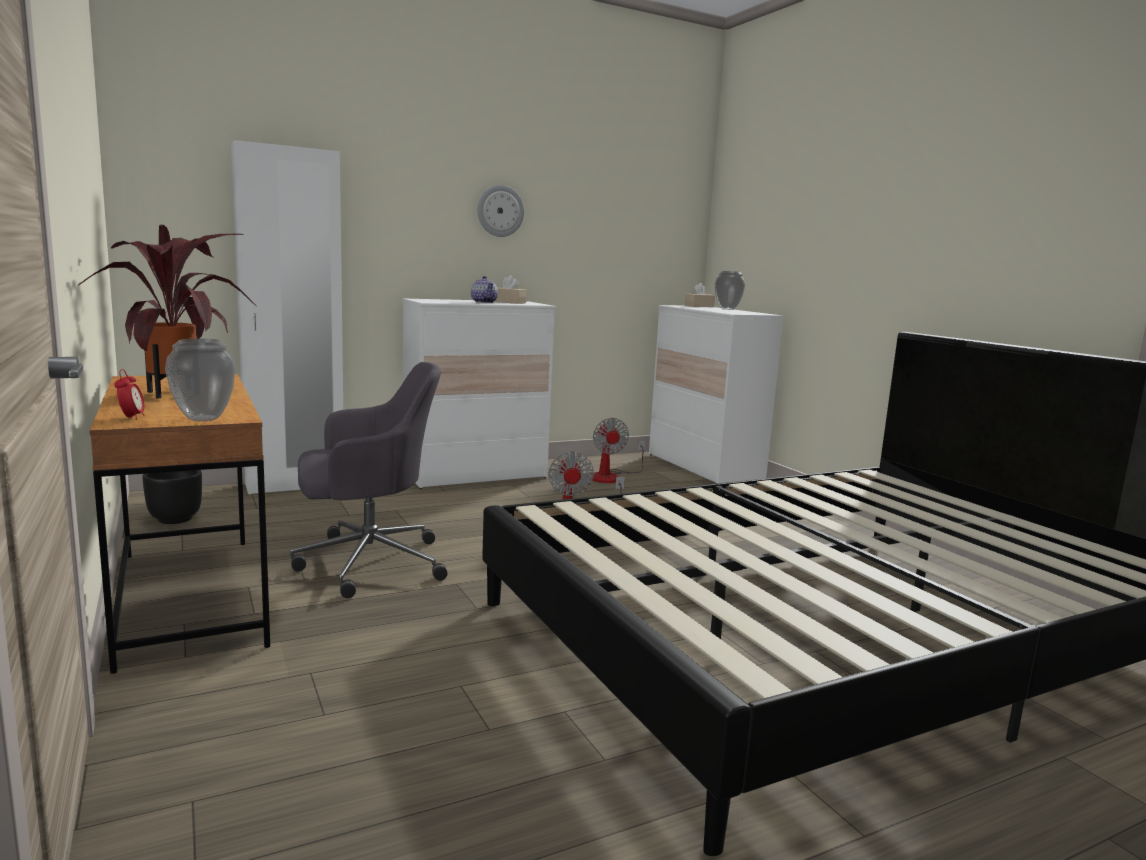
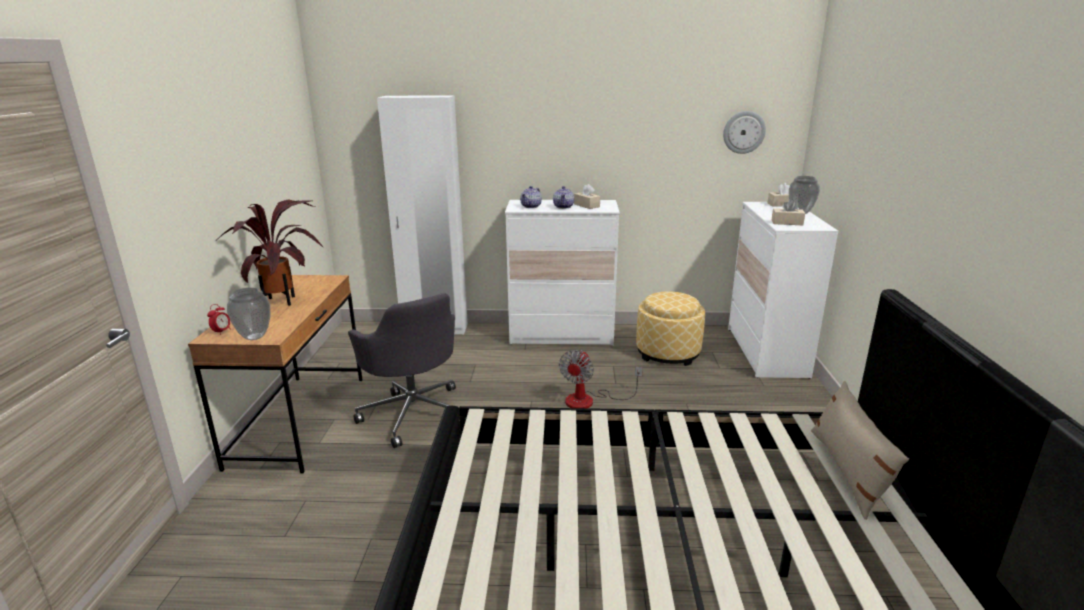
camera: 30 degrees right, 10 degrees up
(175, 519) = (345, 350): black planter -> none
(367, 563) = (414, 413): grey office chair -> grey office chair turned 45 degrees clockwise
(444, 301) = (531, 206): none -> teapot
(500, 211) = (591, 126): wall clock -> wall clock (744, 132)
(611, 477) = (668, 353): fan -> ottoman
(731, 312) = (787, 222): none -> beige tissue box
(929, 499) = (848, 471): none -> beige pillow

